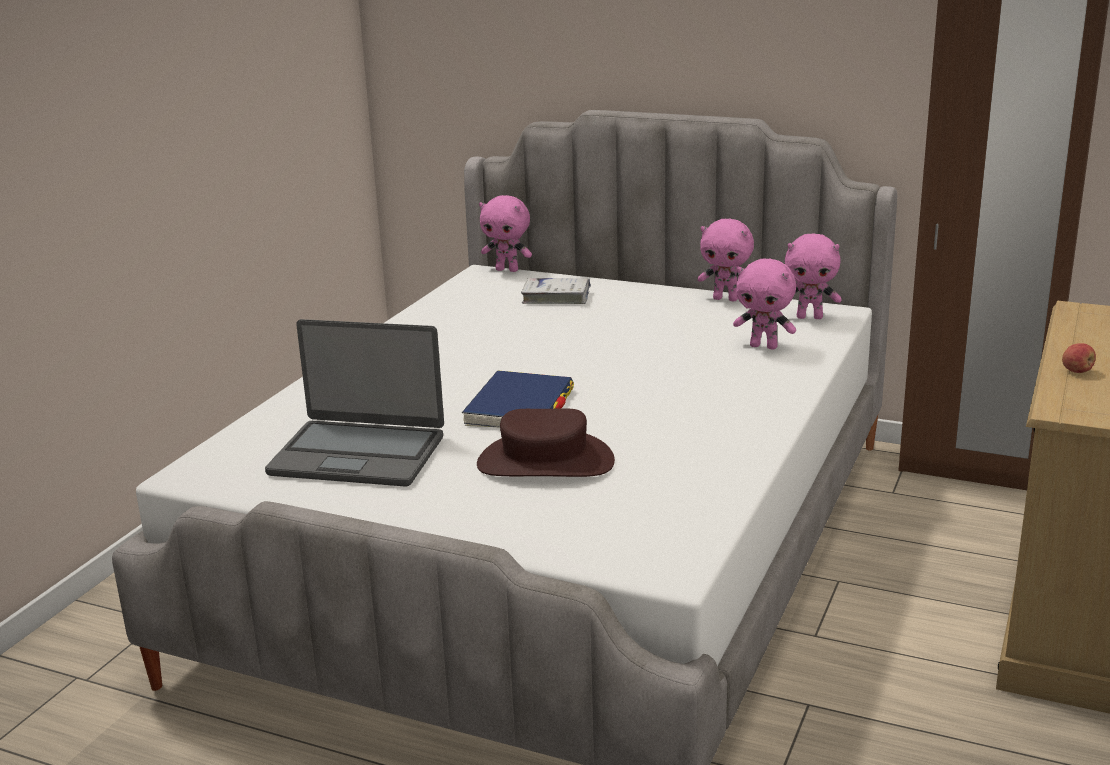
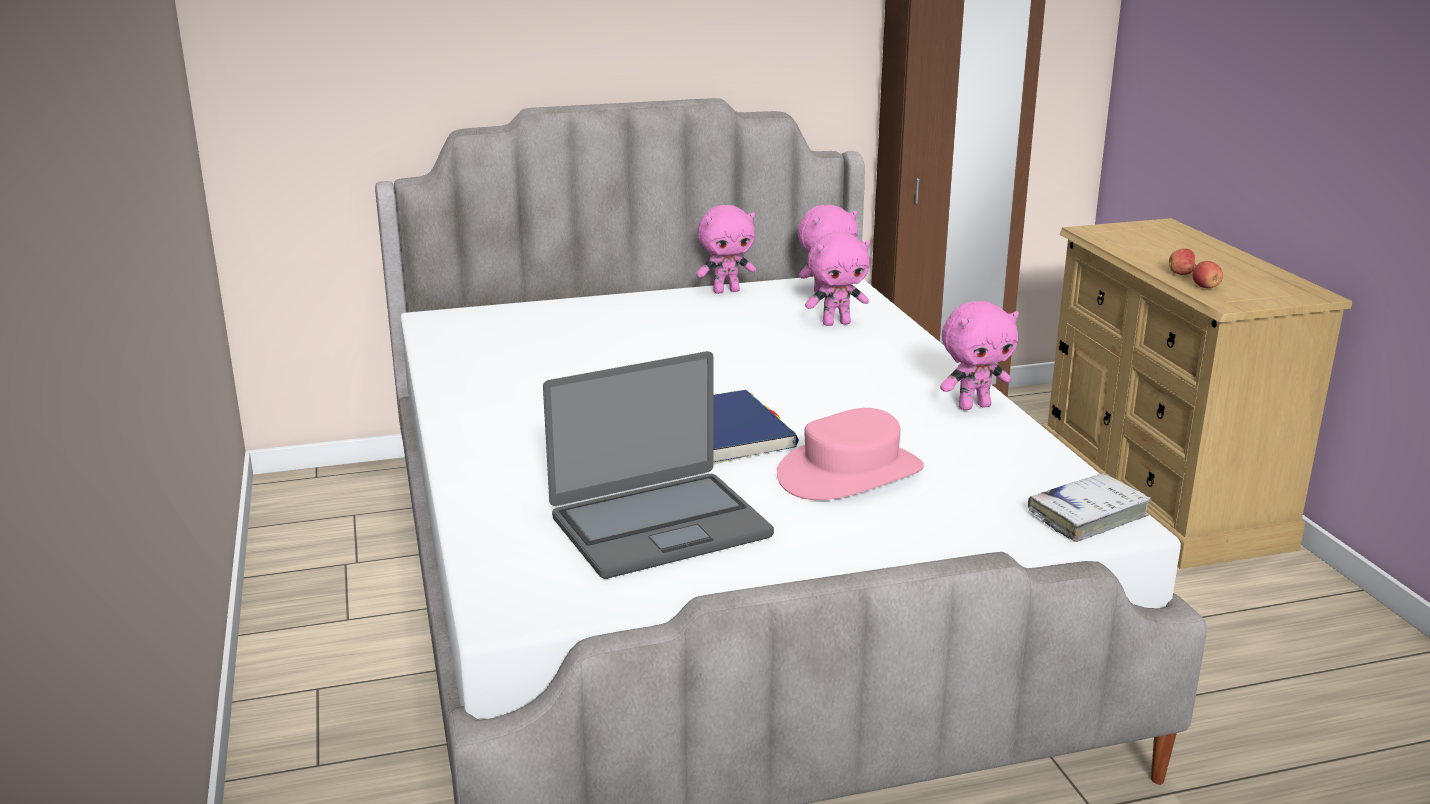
camera: 40 degrees left, 0 degrees up
(507, 270) = (456, 310): pink plush toy -> pink plush toy (973, 406)
(545, 463) = (850, 473): brown hat -> pink hat
(556, 297) = (563, 325): white book -> white book (1087, 516)
(1073, 389) = (1205, 287): none -> apple

